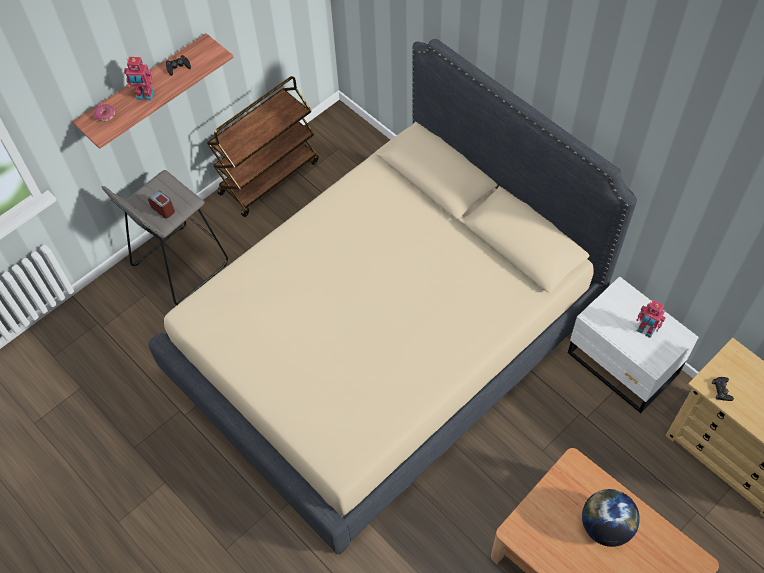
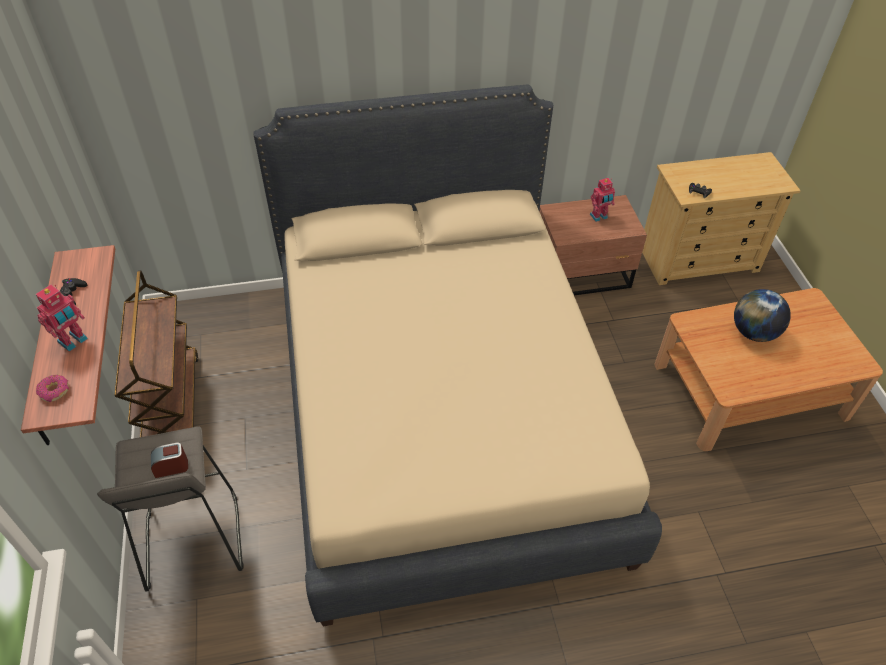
camera: 60 degrees left, 10 degrees down
(622, 365) = (583, 275): white nightstand -> brown nightstand

